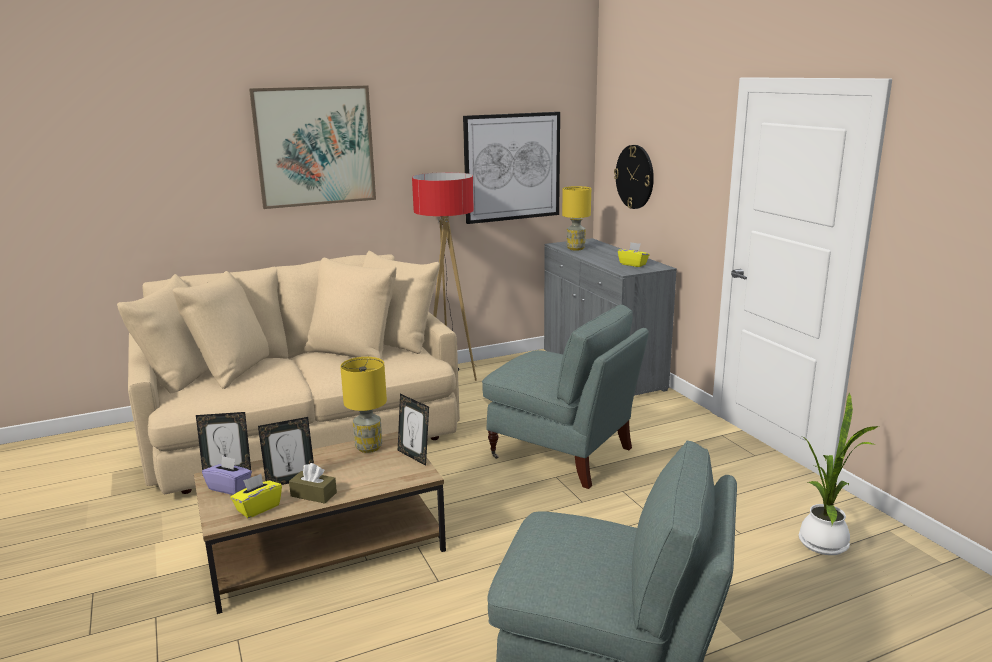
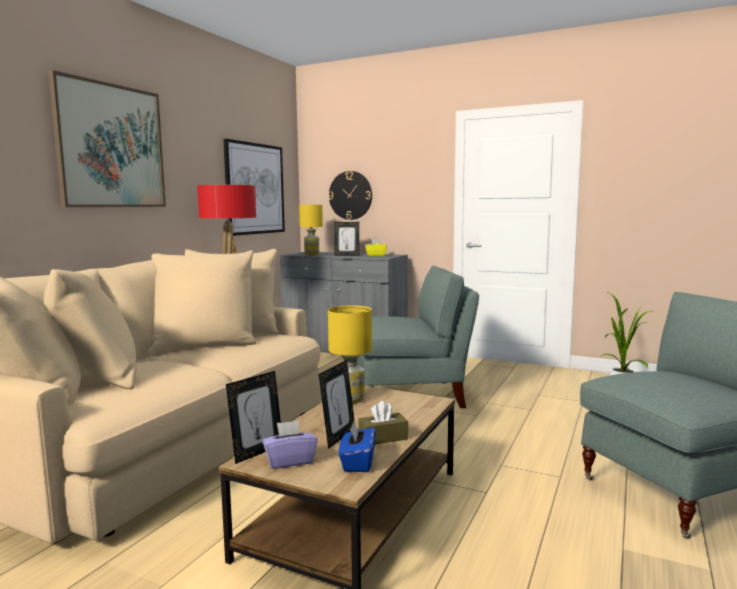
camera: 40 degrees left, 10 degrees down
(258, 508) = (357, 463): yellow tissue box -> blue tissue box
(414, 456) = (400, 394): picture frame -> picture frame (347, 255)

